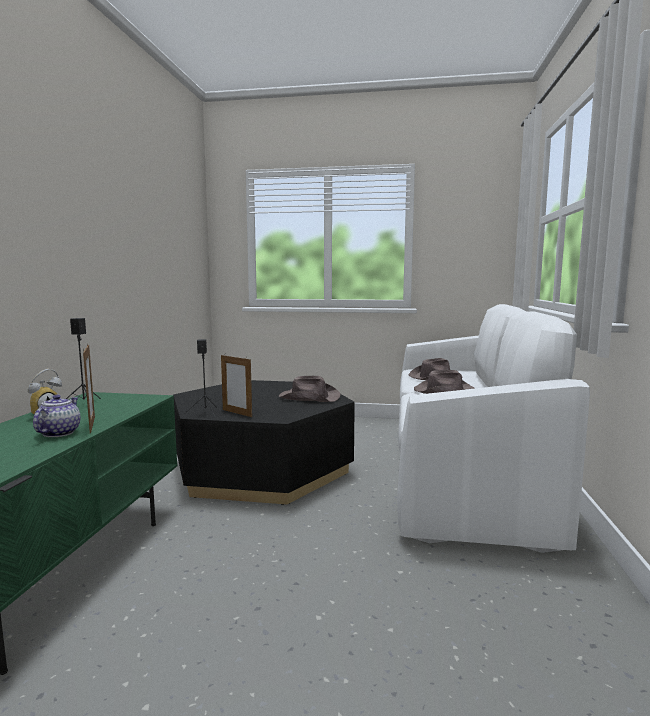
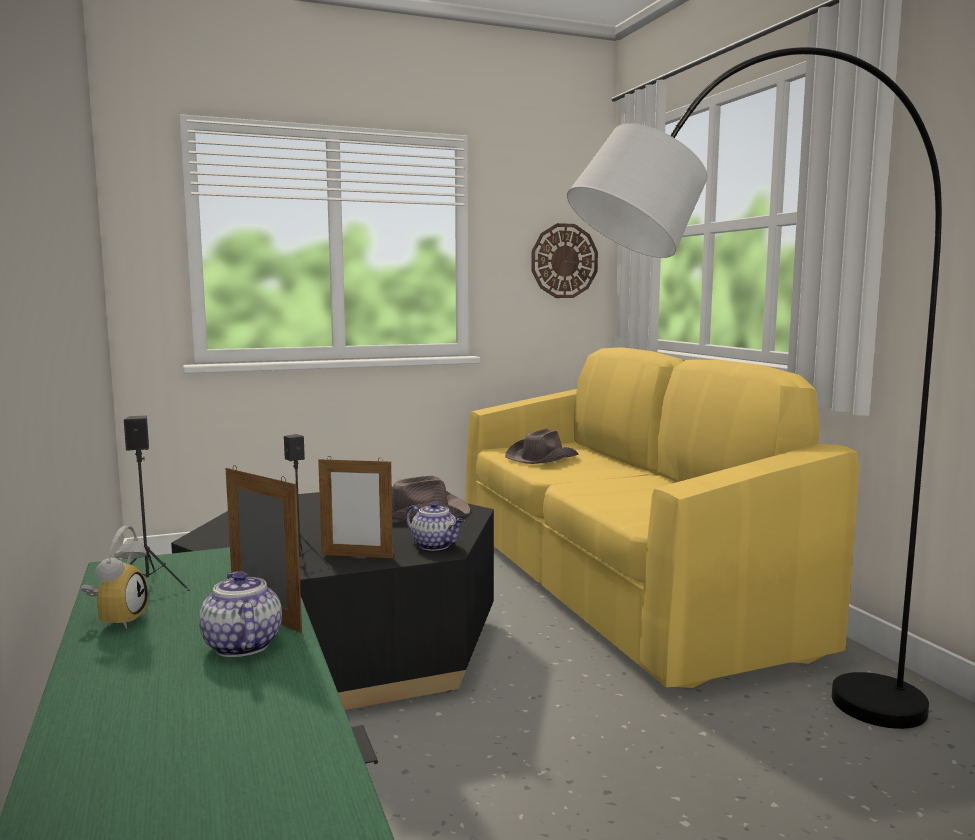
camera: 30 degrees left, 0 degrees up
(284, 415) = (435, 546): none -> teapot
(425, 583) = (744, 737): none -> grey floor lamp
(444, 391) = (592, 477): brown hat -> none
(460, 468) = (614, 582): white sofa -> yellow sofa
(485, 244) = (564, 261): none -> wall clock

